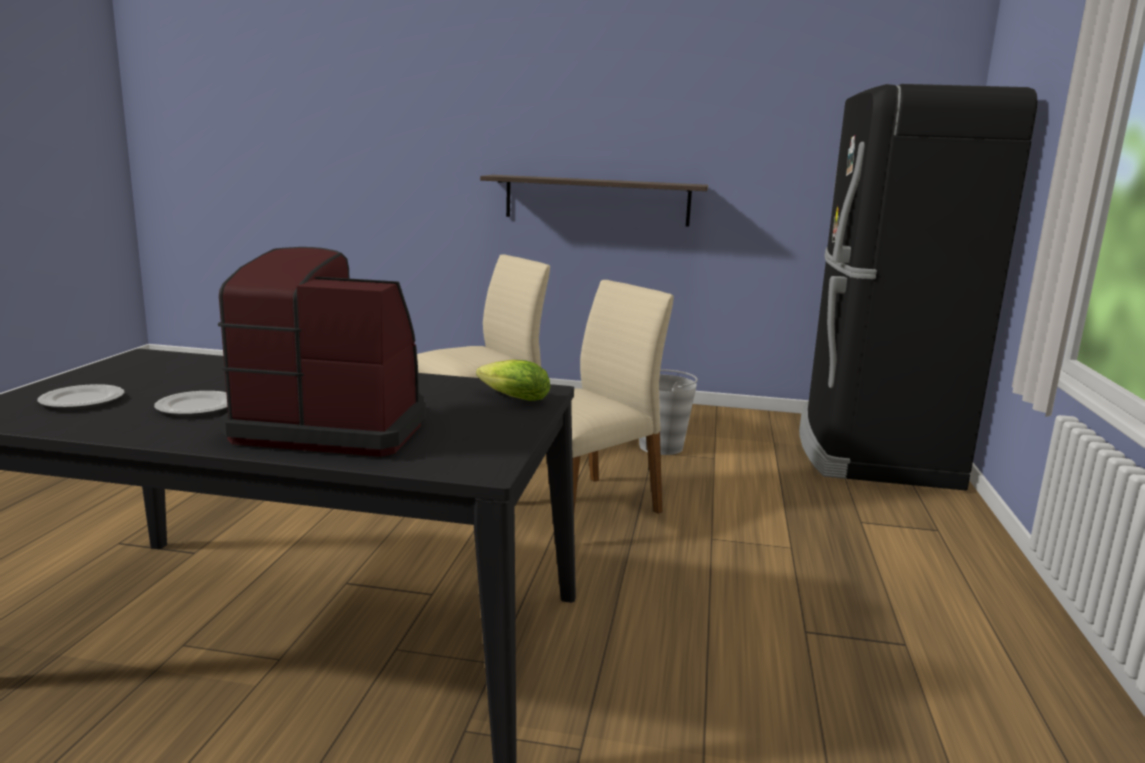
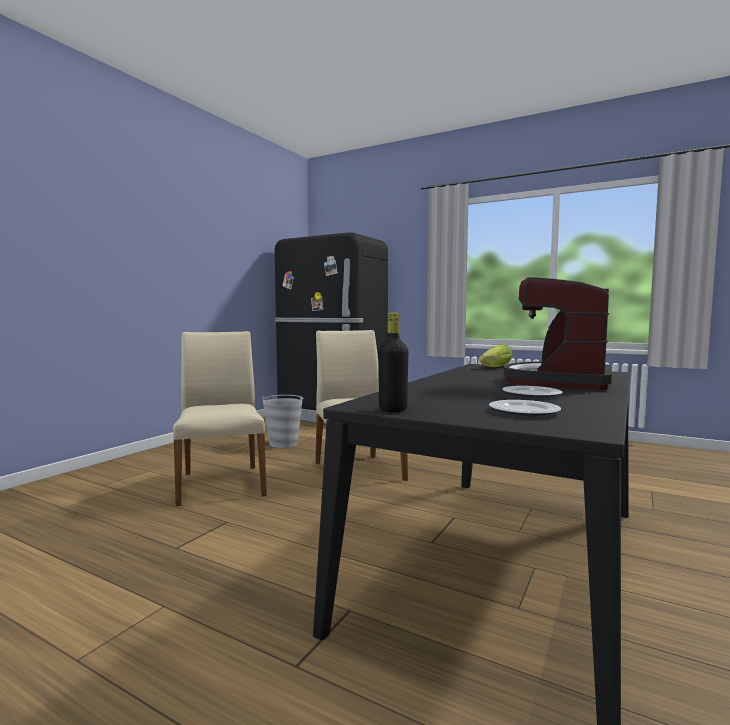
camera: 70 degrees left, 10 degrees down
(116, 364) = (392, 410): none -> black bottle
(597, 200) = (156, 296): shelf -> none

